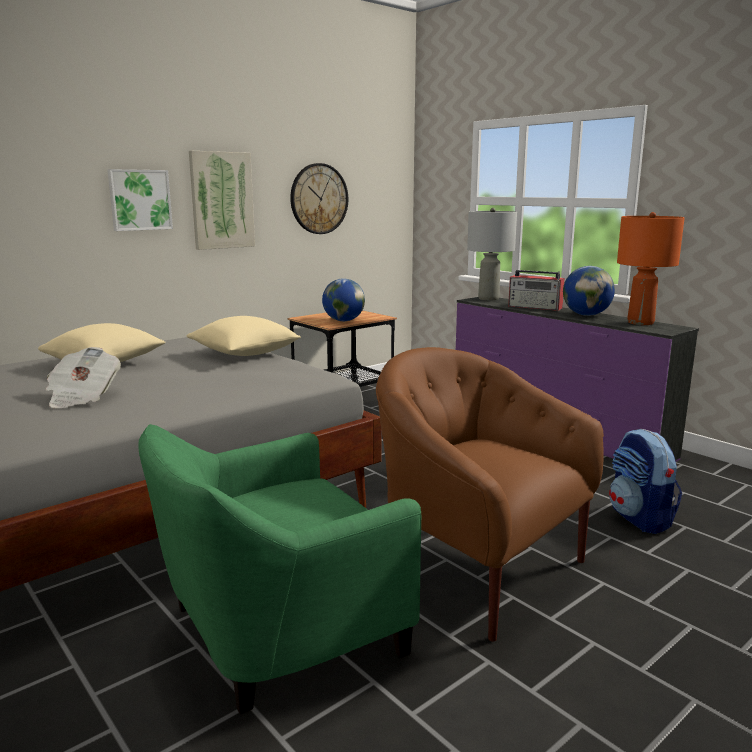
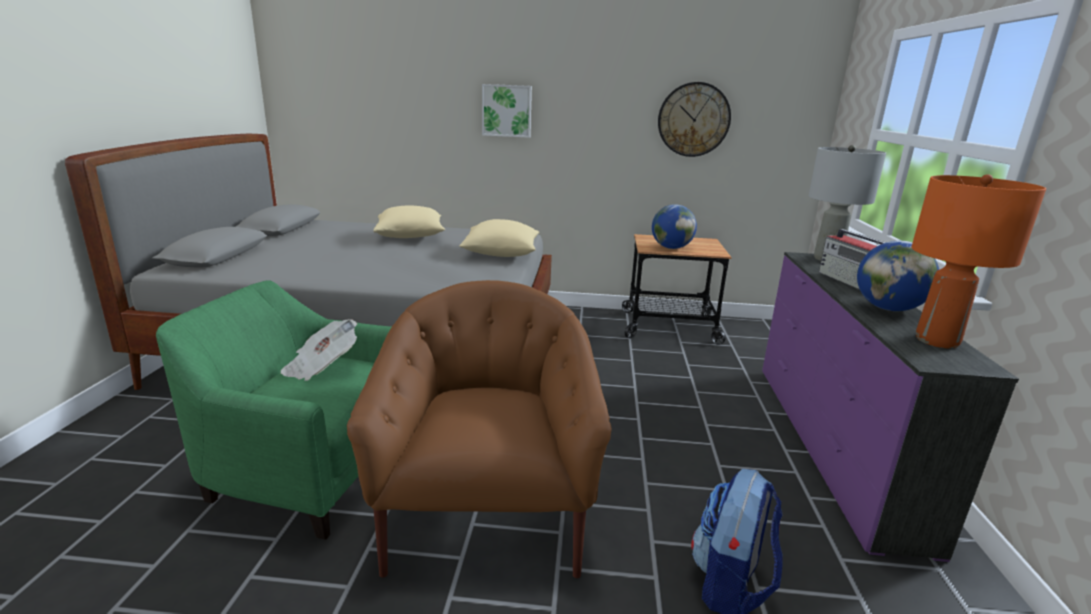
camera: 45 degrees right, 5 degrees up
(82, 397) = (339, 254): newspaper -> newspaper (321, 367)
(222, 200) = (582, 115): picture -> none

